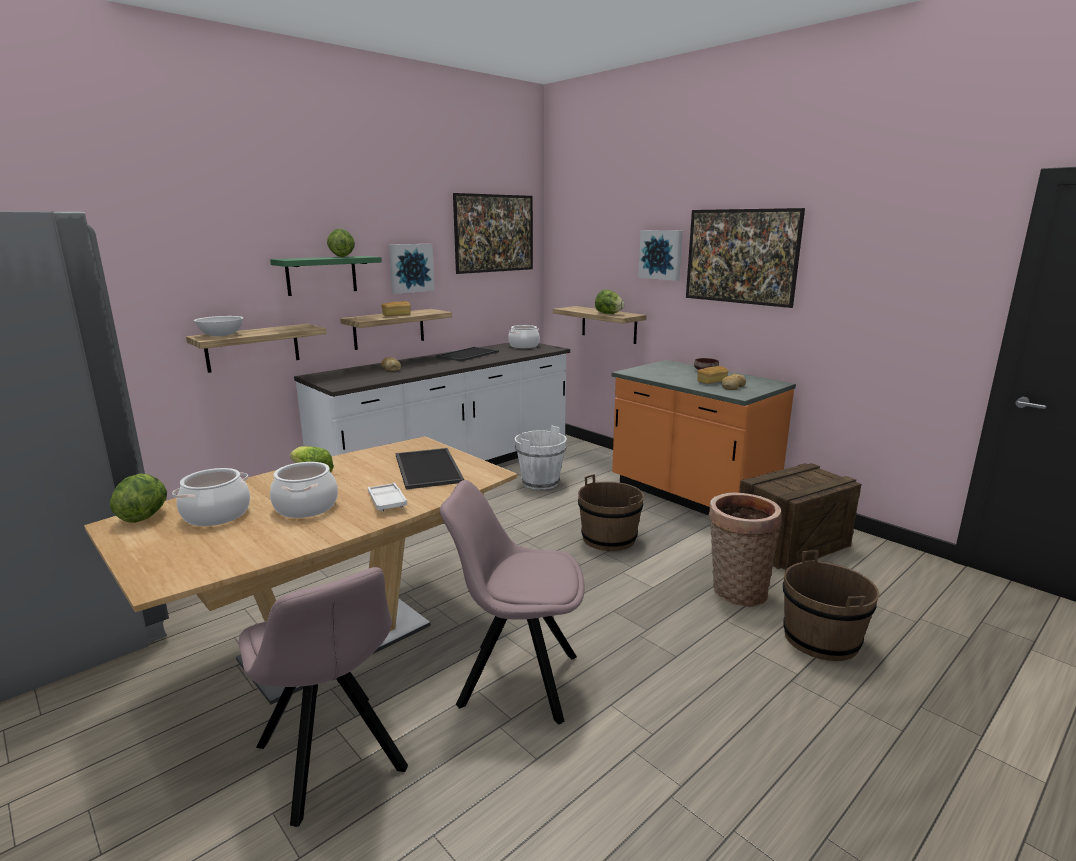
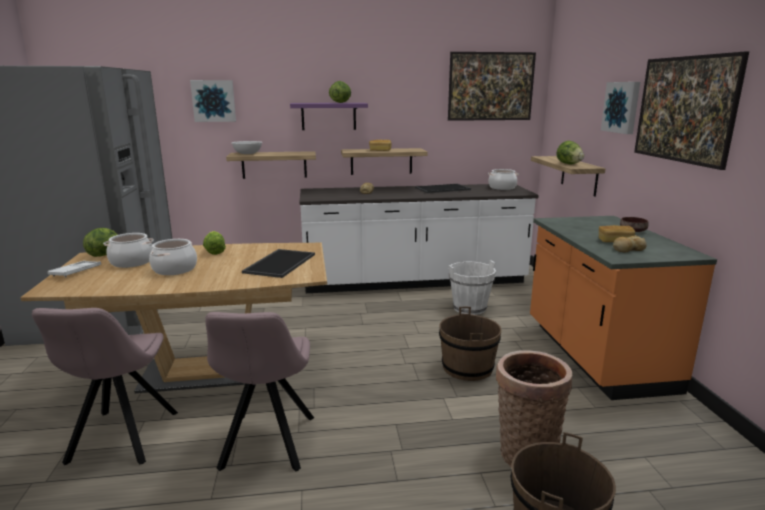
camera: 35 degrees right, 0 degrees up
(321, 275) = (328, 116): green shelf -> purple shelf
(387, 501) = (218, 277): white tray -> white tray (76, 271)
(410, 268) = (404, 113): picture -> picture (214, 101)
(517, 681) = (267, 442): pink chair -> pink chair turned 135 degrees counterclockwise
(791, 545) = (646, 436): crate -> none

